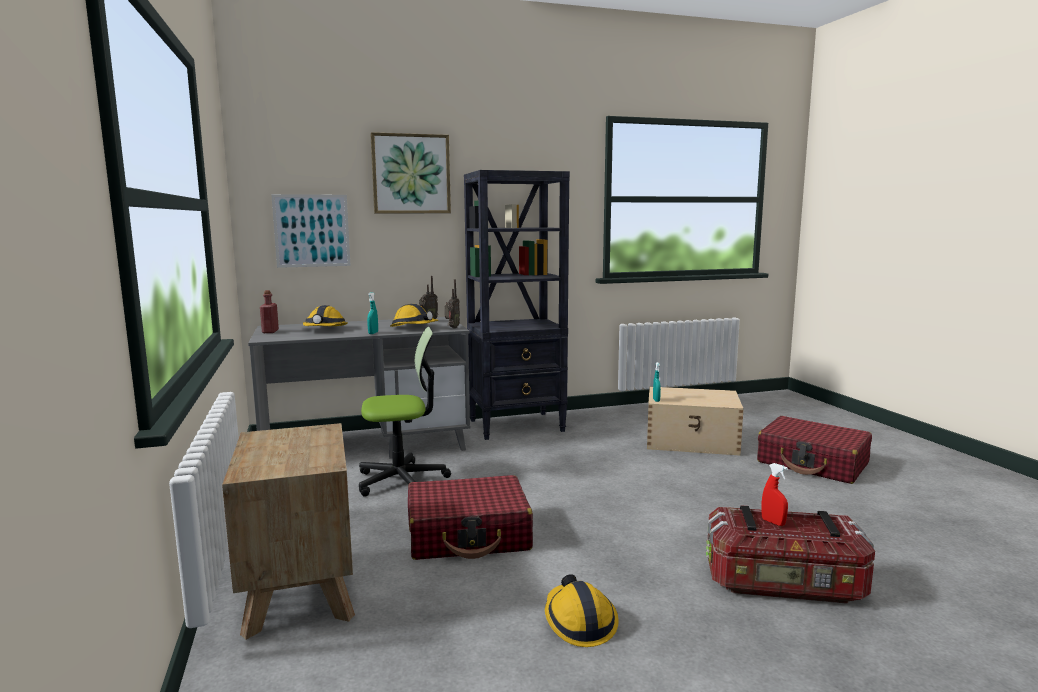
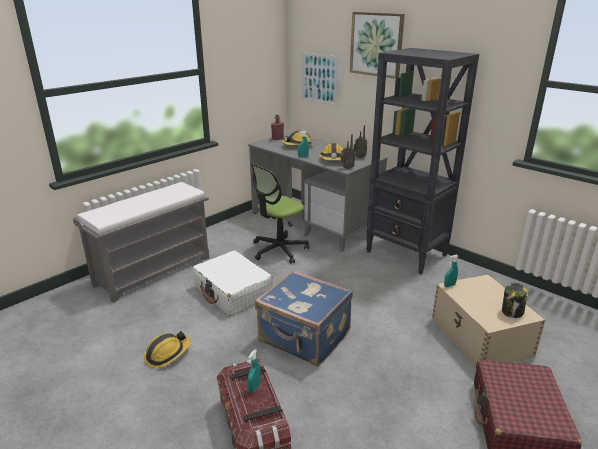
camera: 60 degrees right, 15 degrees up
(299, 591) = (154, 270): brown nightstand -> grey bench
(402, 480) = (279, 250): office chair -> office chair turned 90 degrees clockwise
(469, 534) = (233, 292): red suitcase -> white suitcase
(627, 514) = (304, 338): none -> blue suitcase
(717, 395) = (512, 312): none -> jar
(773, 522) = (254, 387): red spray bottle -> turquoise spray bottle

